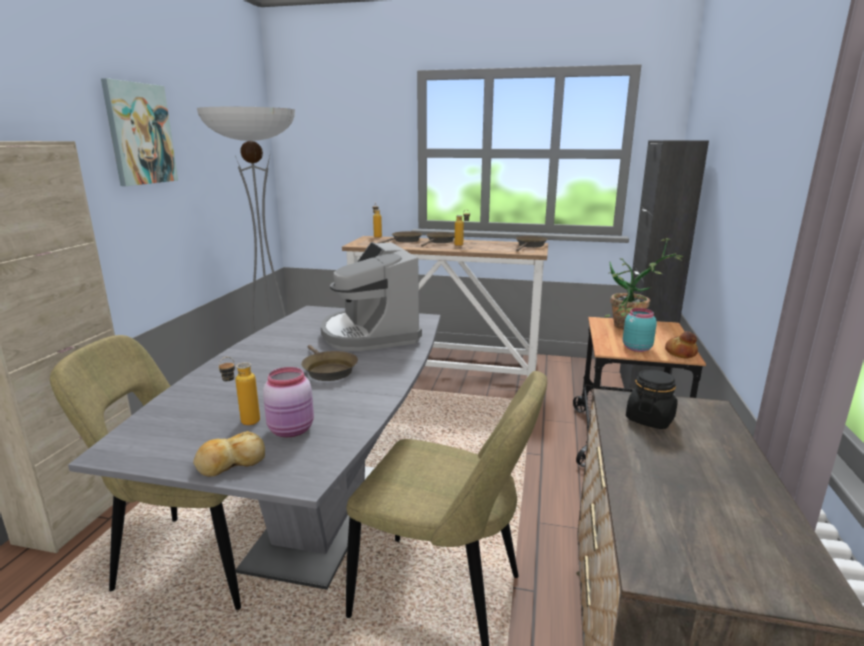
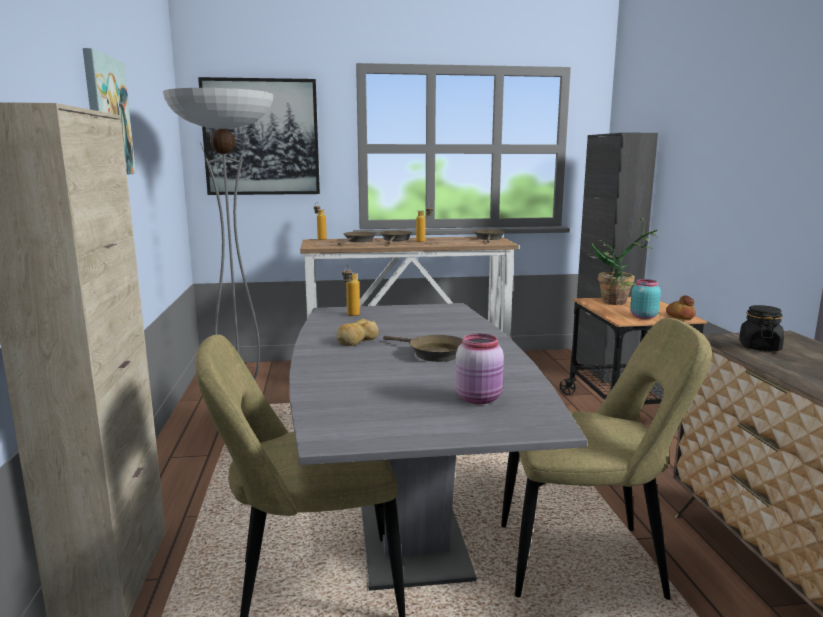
camera: 20 degrees left, 5 degrees down
(230, 463) = (466, 428): bread -> bread (356, 340)
(243, 424) = (425, 401): bottle -> bottle (351, 316)
(335, 142) = (261, 137): none -> picture
(370, 334) = (422, 323): coffee machine -> none

